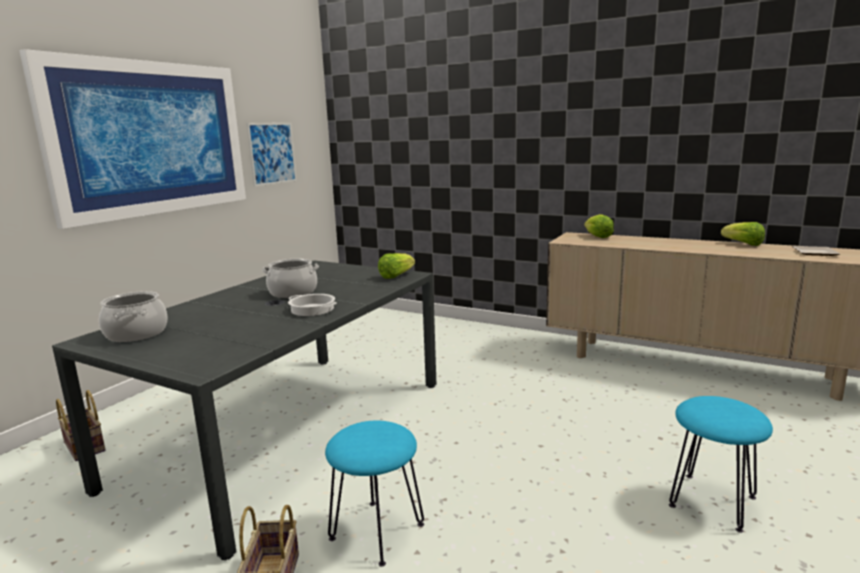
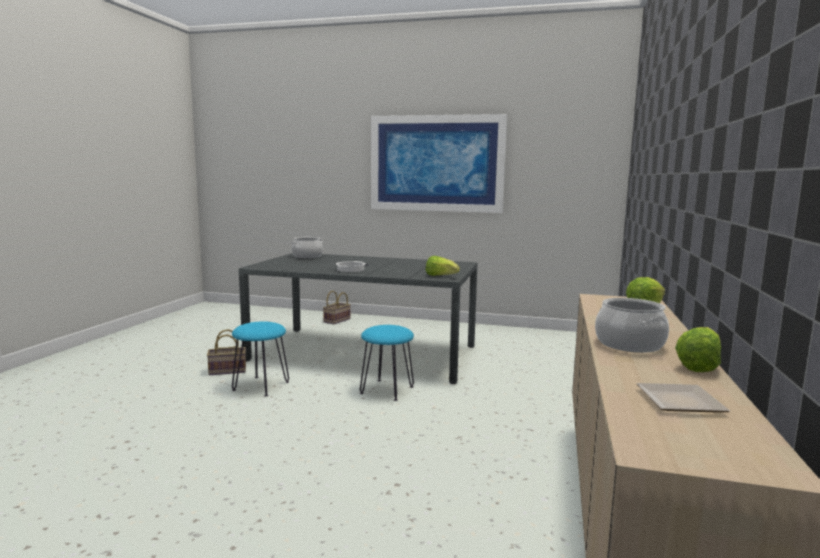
camera: 75 degrees right, 5 degrees down
(272, 153) = (544, 180): picture -> none
(293, 292) = (385, 265): cooking pot -> cooking pot (629, 344)
(712, 501) = (286, 501): turquoise stool -> turquoise stool (386, 390)

